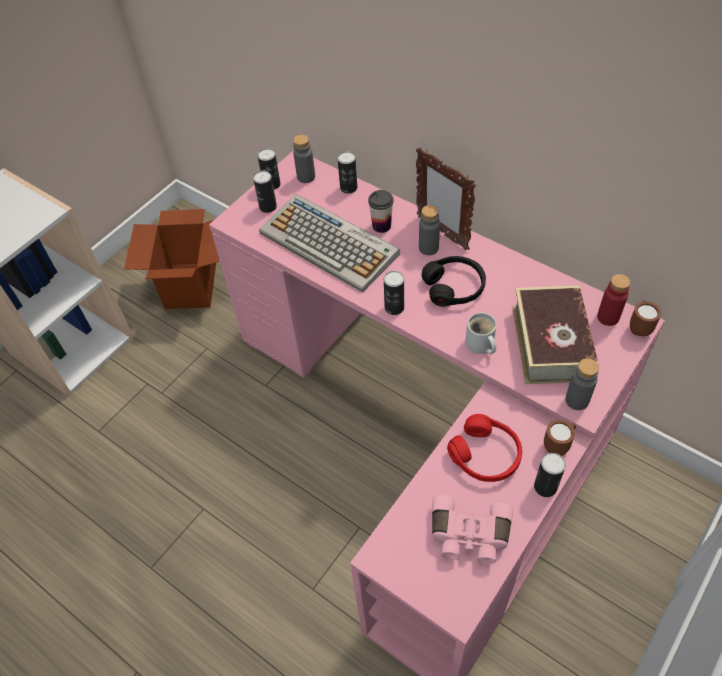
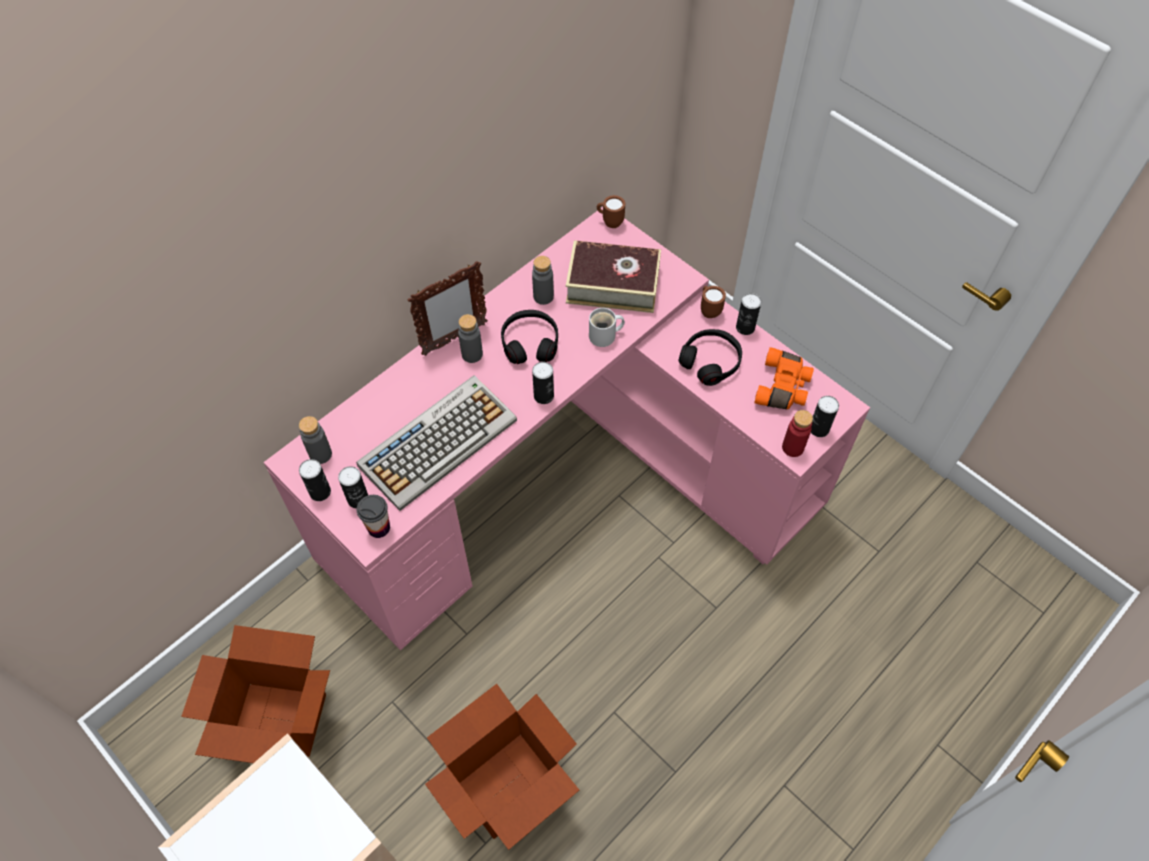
camera: 85 degrees left, 5 degrees up
(141, 437) = (506, 786): none -> cardboard box
(348, 188) = (356, 413): can -> can (819, 429)
(381, 226) = (427, 390): cup -> cup (379, 527)
(469, 536) = (783, 387): pink binoculars -> orange binoculars
(485, 455) = (710, 361): red headphones -> black headphones
(577, 400) = (676, 282): grey bottle -> grey bottle (543, 296)
(608, 317) = (594, 239): red bottle -> red bottle (792, 447)

